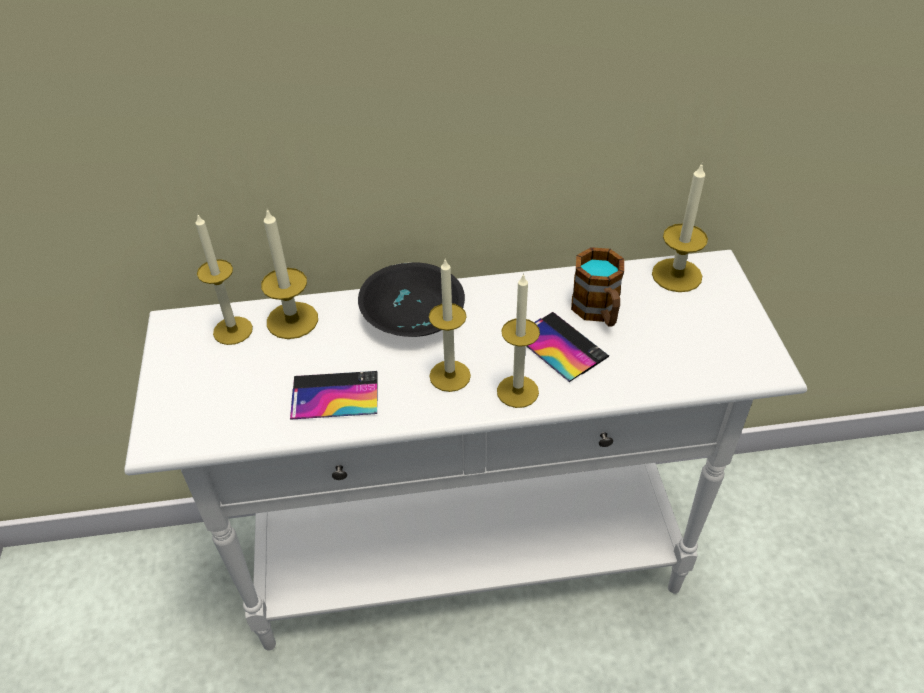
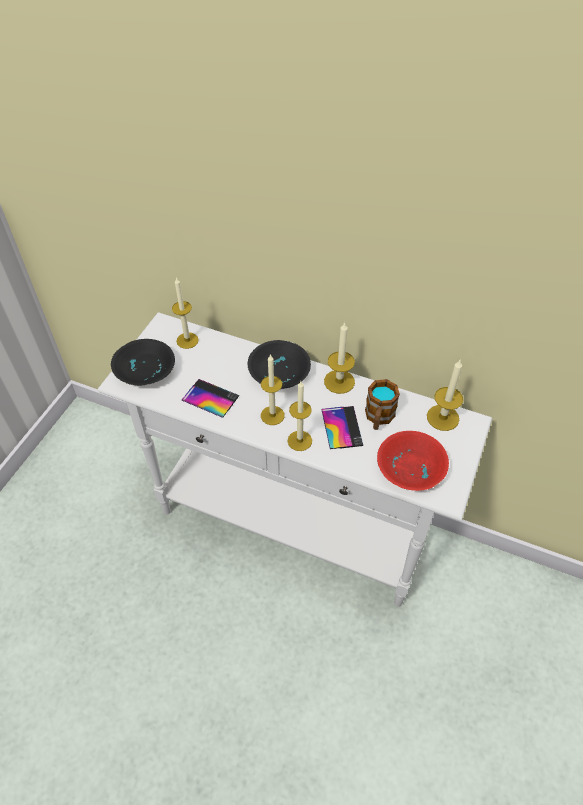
camera: 30 degrees right, 5 degrees up
(191, 401) = (145, 369): none -> black bowl
(292, 320) = (218, 348): candle -> candle (339, 381)
(695, 357) = (411, 470): none -> red bowl

